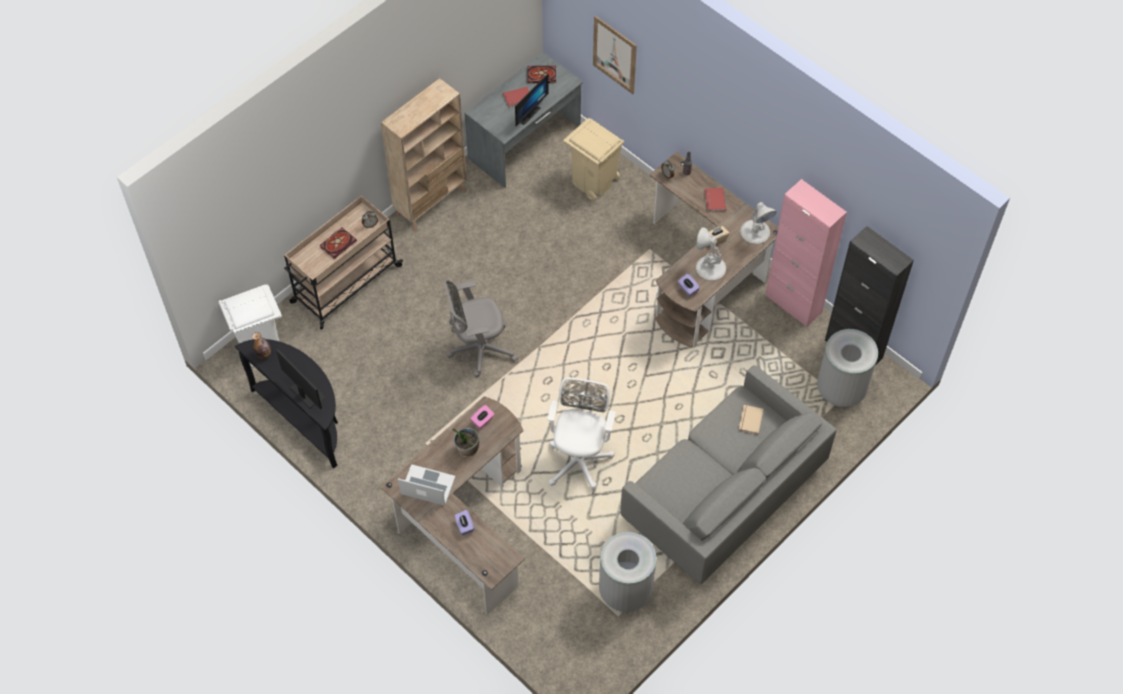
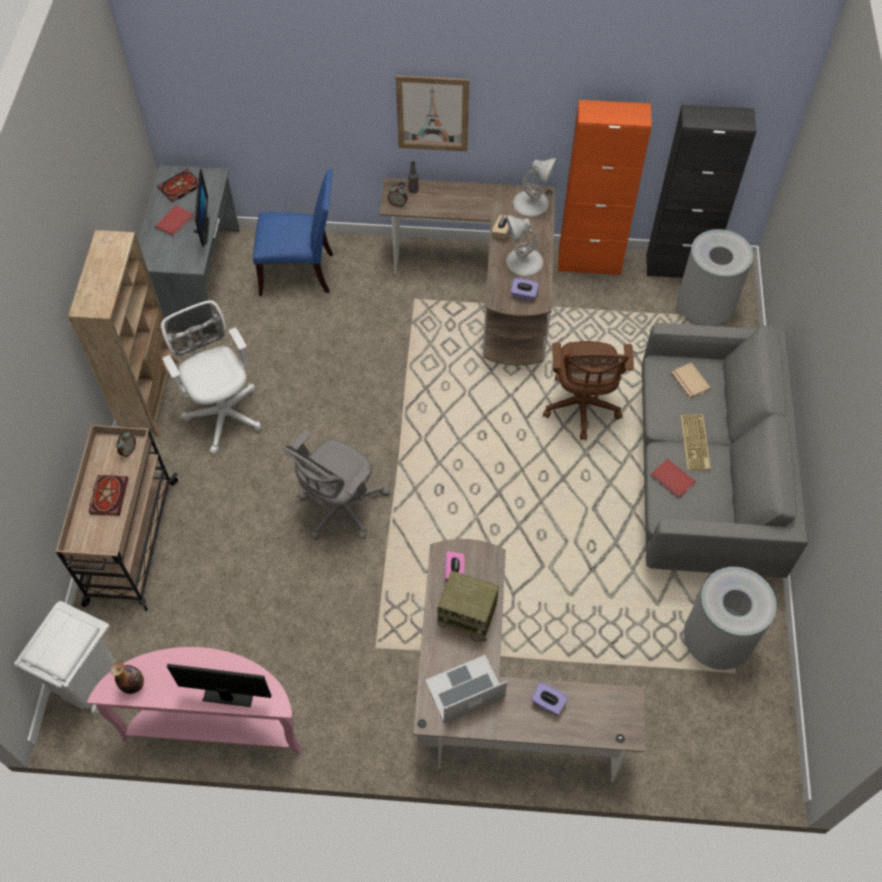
camera: 40 degrees left, 0 degrees up
(305, 418) = (216, 723): black console table -> pink console table
(467, 449) = (468, 615): potted plant -> radio
(579, 458) = (544, 543): white office chair -> white office chair (223, 412)
(593, 182) = (300, 272): beige trash can -> blue chair
(614, 54) = (265, 103): picture -> picture (432, 113)
(688, 395) = (581, 408): none -> brown office chair
(713, 459) = (696, 443): none -> keyboard
(714, 200) = (464, 199): red book -> red book (671, 480)
(793, 304) = (589, 262): pink cabinet -> orange cabinet

